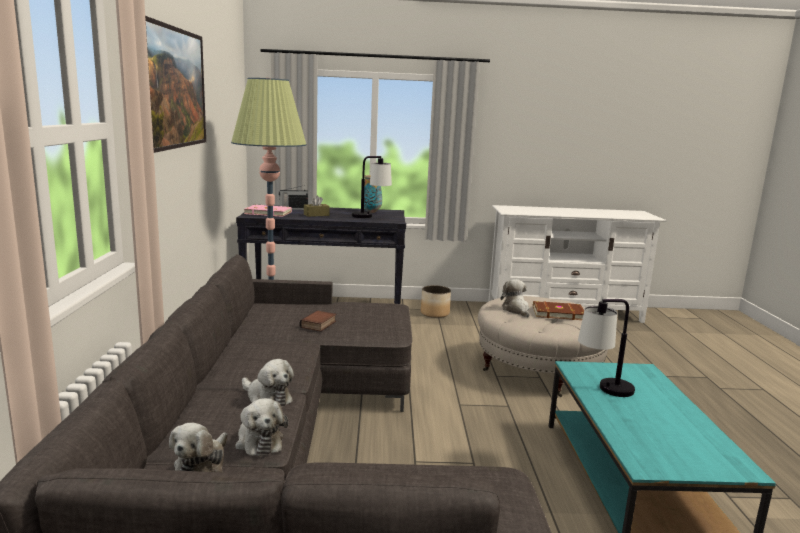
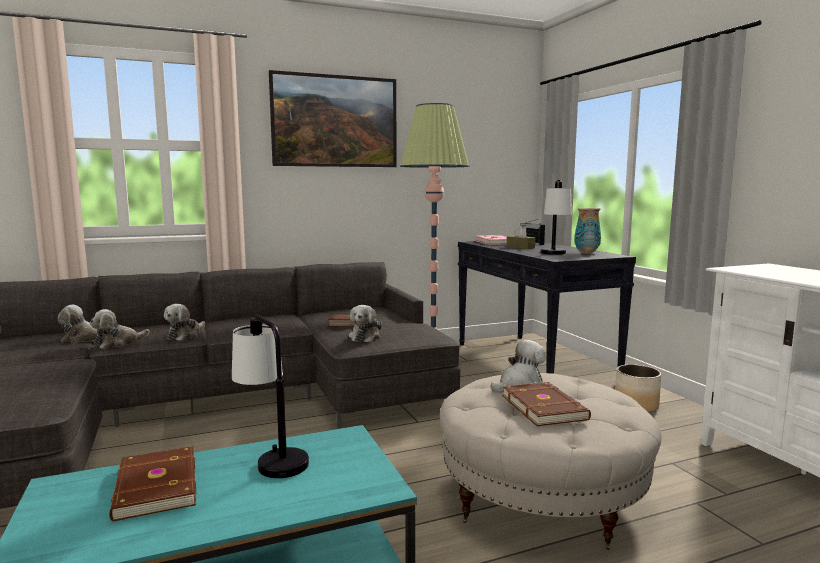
camera: 70 degrees right, 5 degrees down
(372, 324) = (365, 337): none -> plush toy
(646, 430) = (154, 487): none -> brown book

